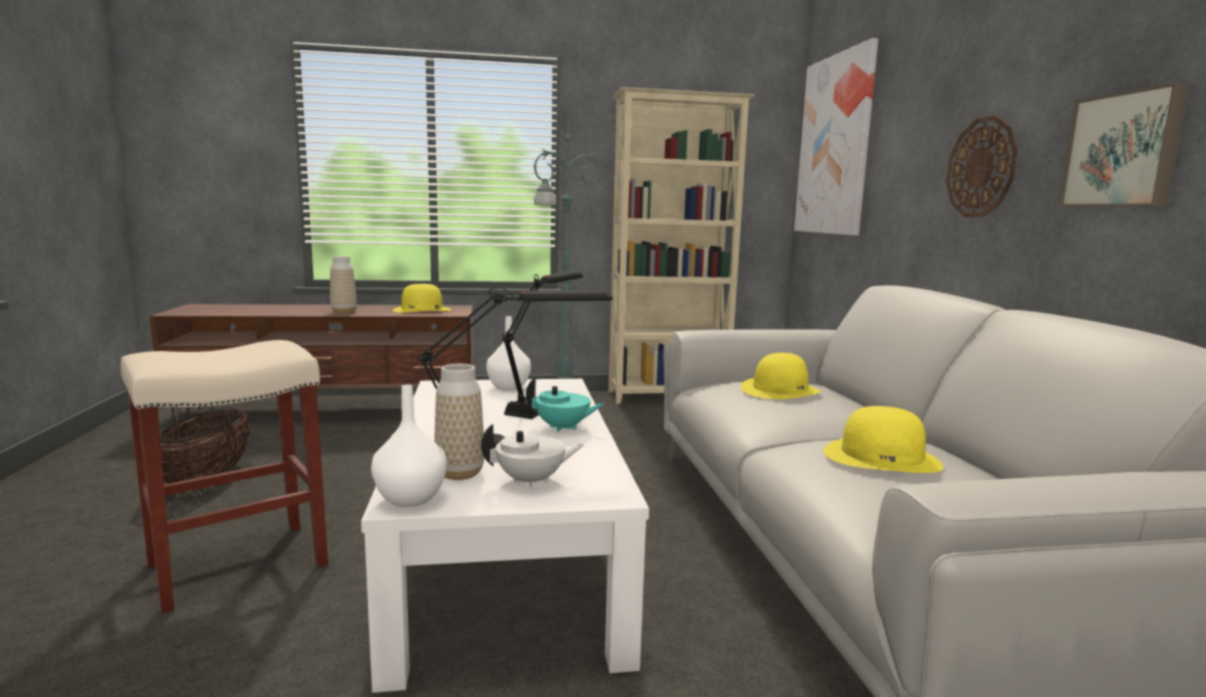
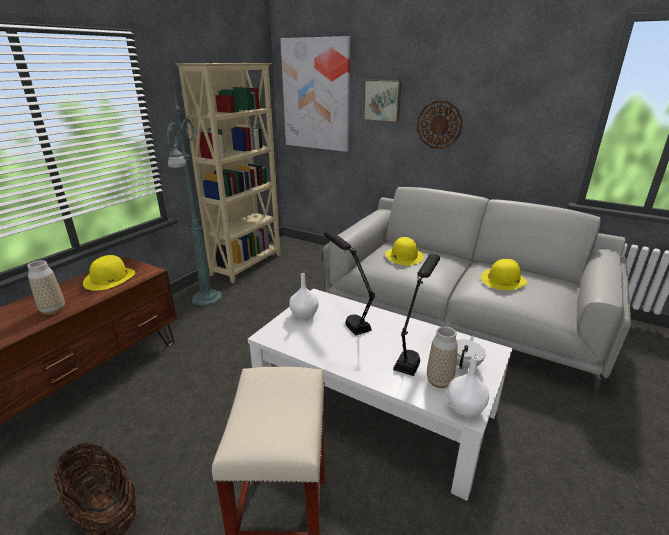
camera: 50 degrees left, 15 degrees up
(563, 428) = (395, 327): turquoise teapot -> none
(1123, 150) = (518, 128): picture -> picture (382, 100)

